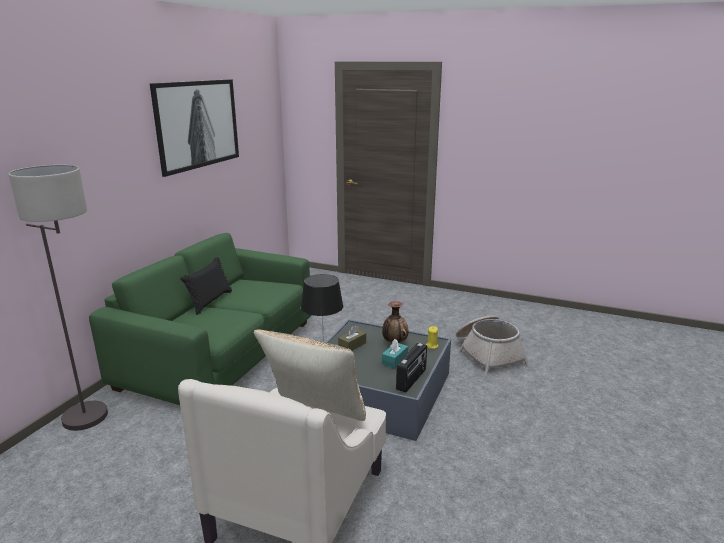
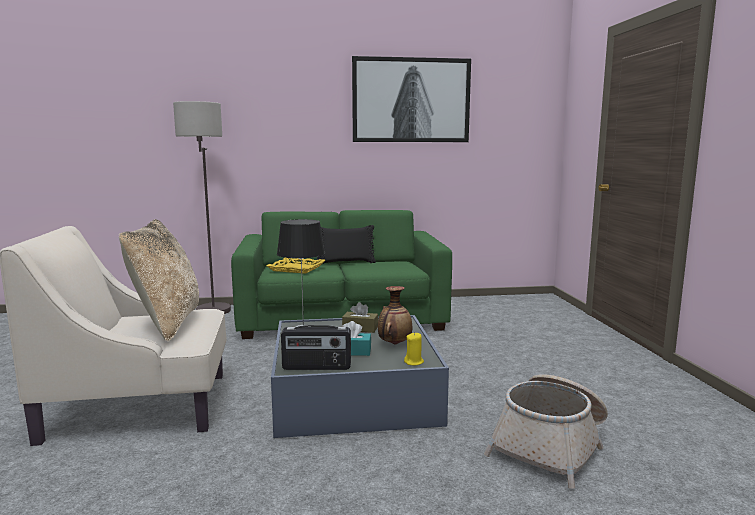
camera: 60 degrees right, 10 degrees down
(211, 325) = (296, 269): none -> yellow tray

